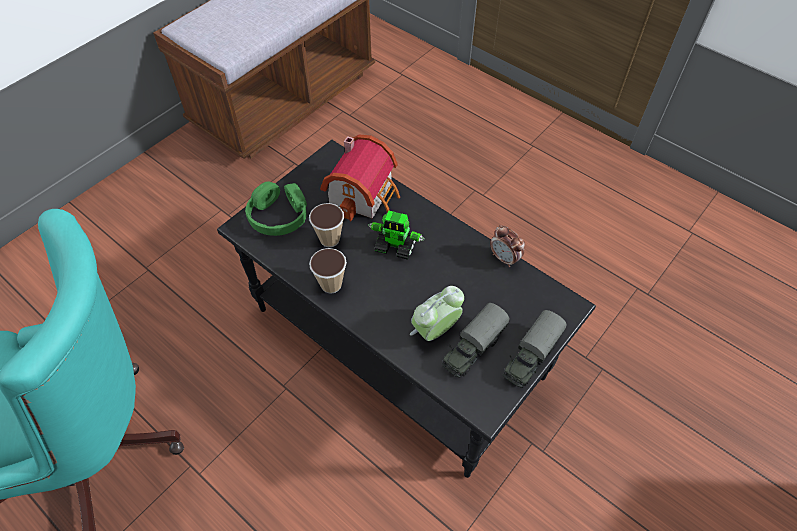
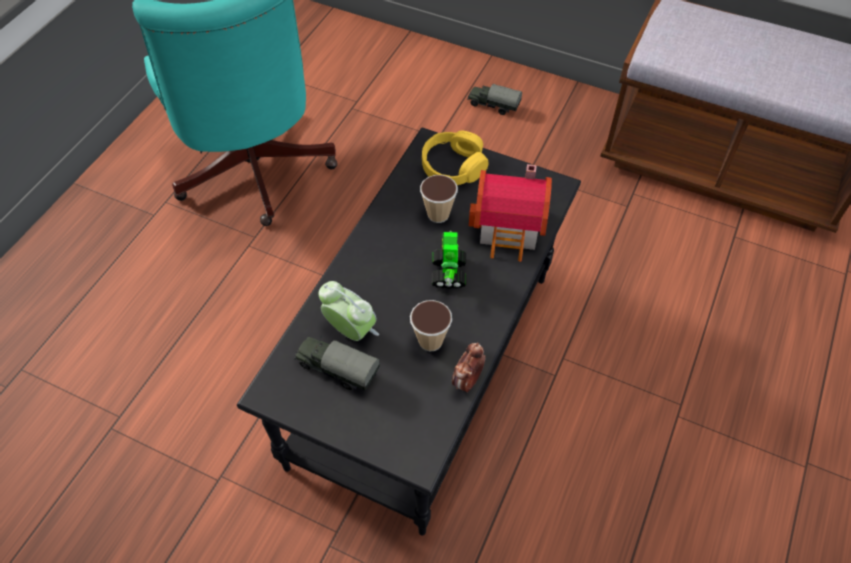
camera: 75 degrees right, 0 degrees up
(279, 216) = (453, 166): green headphones -> yellow headphones
(331, 284) = (382, 230): cup -> cup (430, 341)
(530, 357) = (339, 427): toy truck -> toy truck (493, 105)

